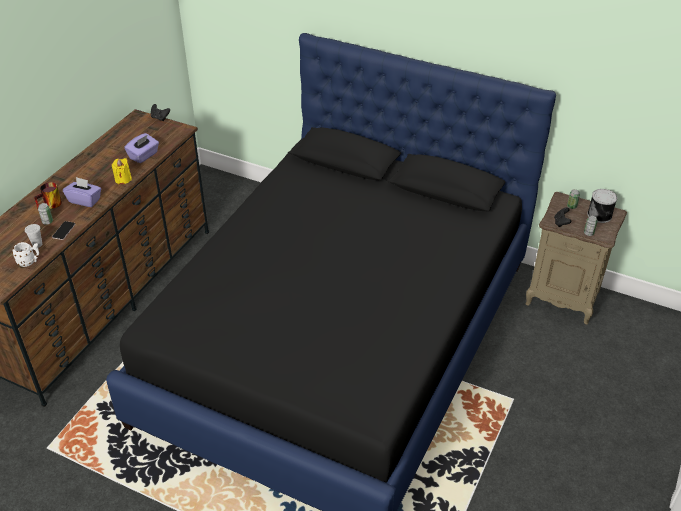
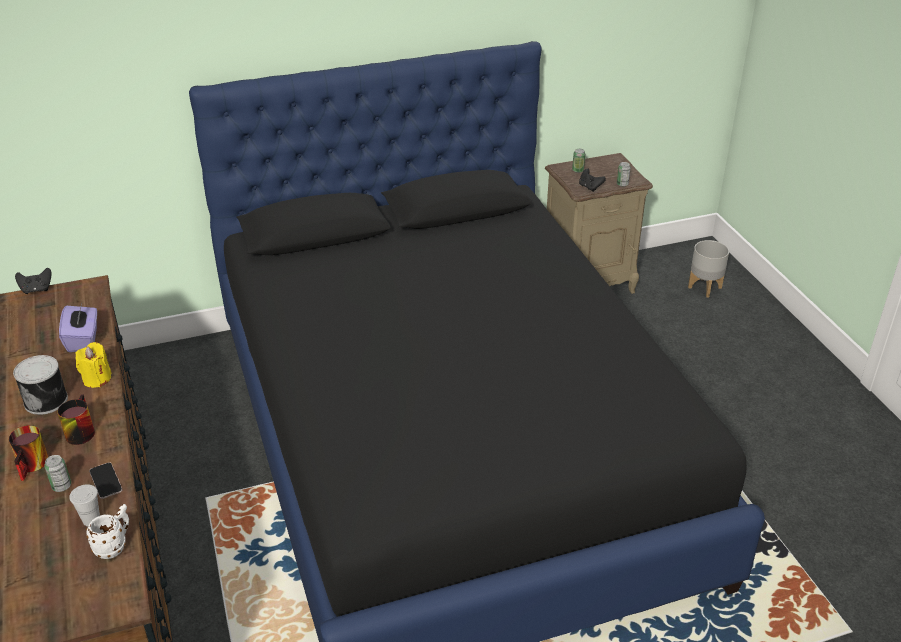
camera: 45 degrees left, 5 degrees down
(85, 200) = (79, 431): purple tissue box -> mug
(600, 215) = (609, 165): can -> can (47, 400)
(647, 353) = (705, 287): none -> grey planter

